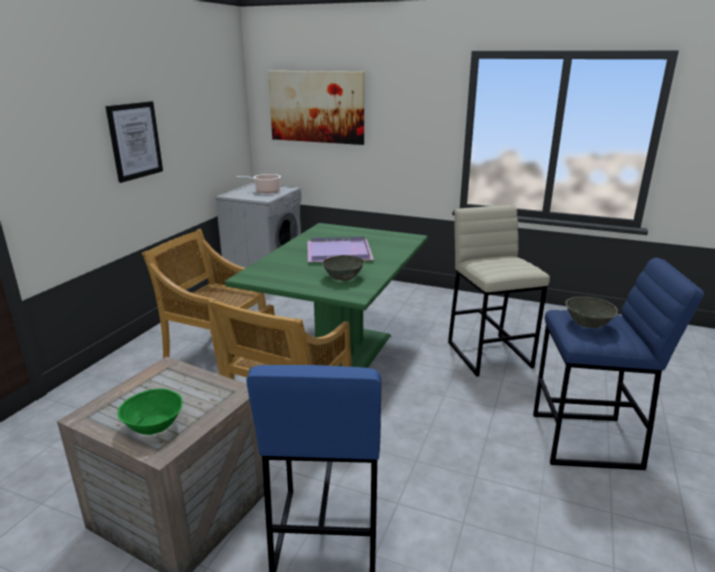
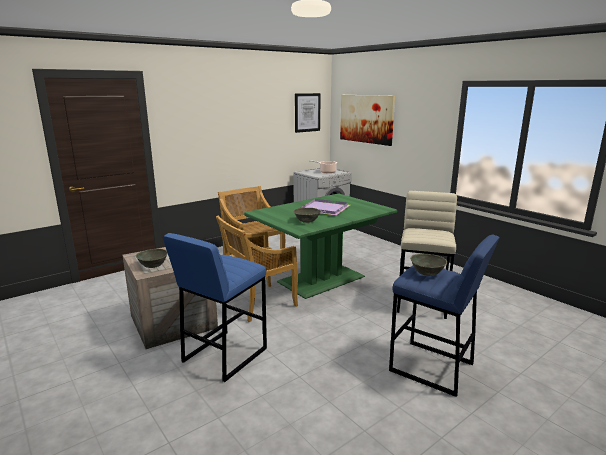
camera: 30 degrees right, 5 degrees down
(135, 141) = (239, 132): picture -> picture (307, 112)
(155, 425) = (153, 265): green bowl -> grey bowl

